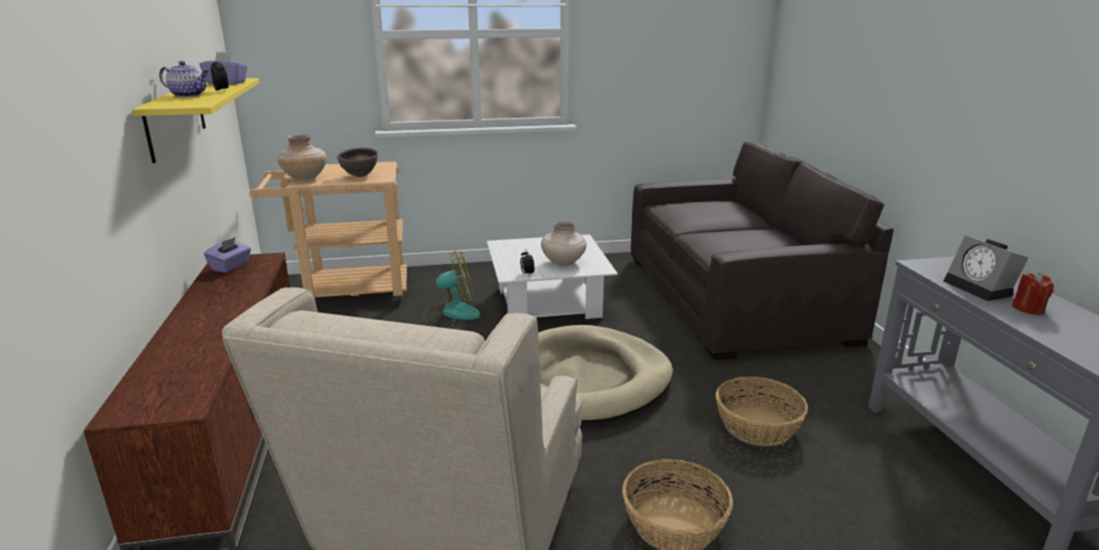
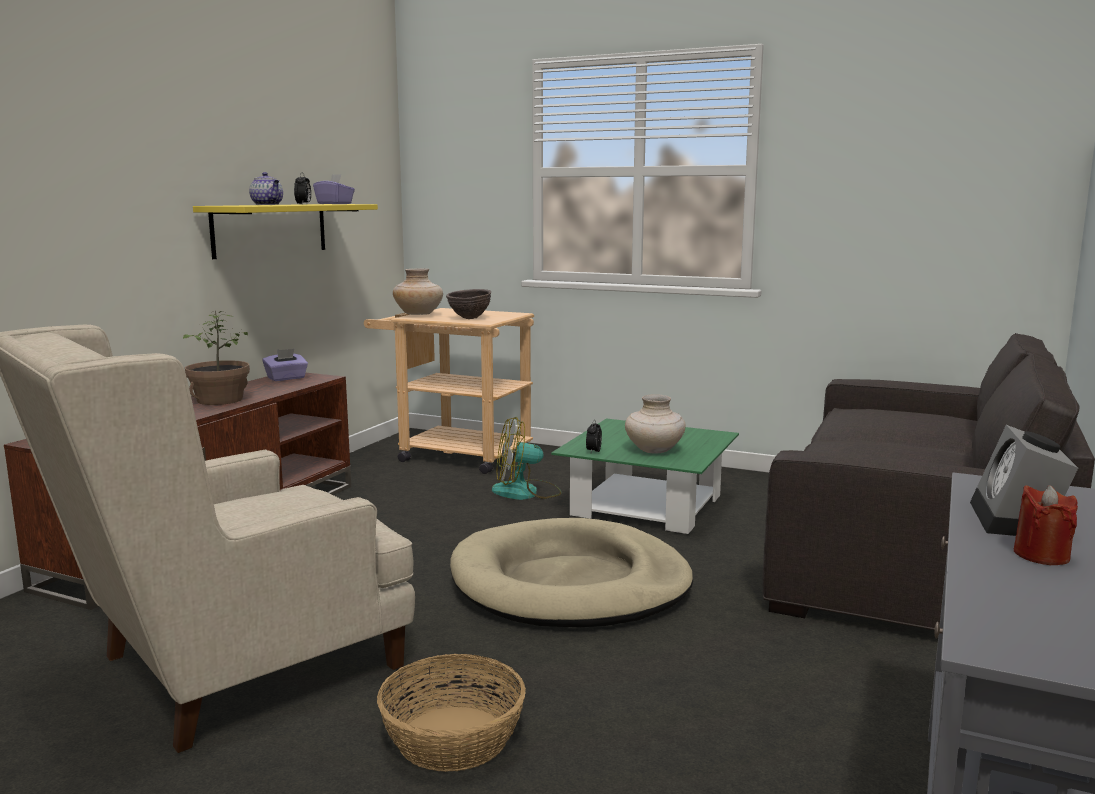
camera: 35 degrees right, 10 degrees down
(216, 308) = (219, 400): none -> potted plant
(451, 314) = (526, 492): fan -> fan turned 150 degrees clockwise
(548, 302) = (647, 506): white coffee table -> green coffee table
(758, 426) = (713, 693): basket -> none

